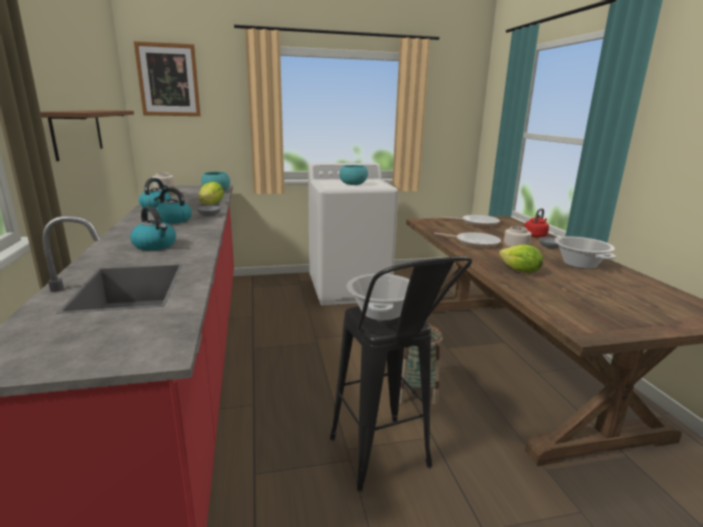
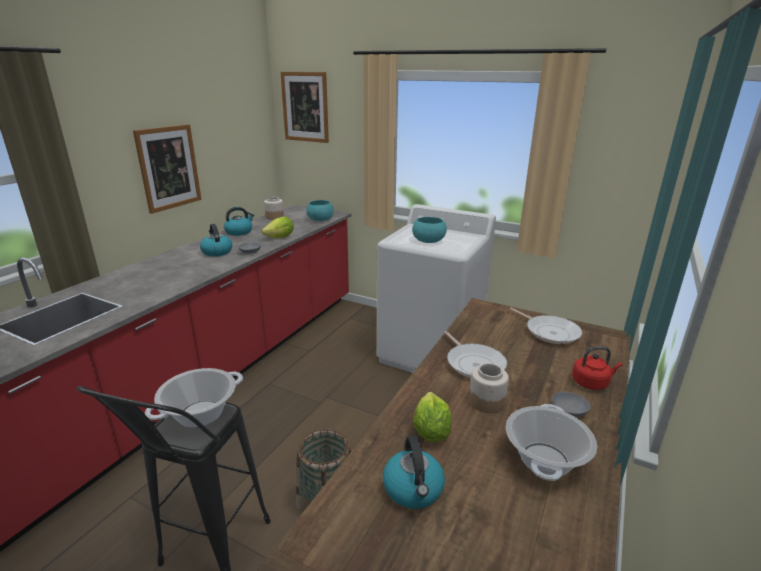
camera: 40 degrees right, 5 degrees up
(78, 132) = (169, 168): brown shelf -> picture
(155, 245) = (150, 279): kettle -> kettle (413, 489)

